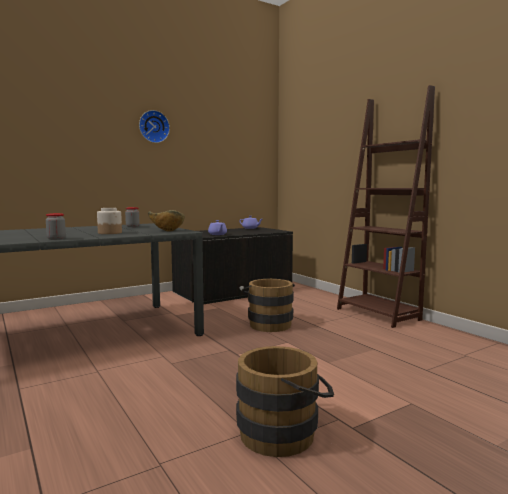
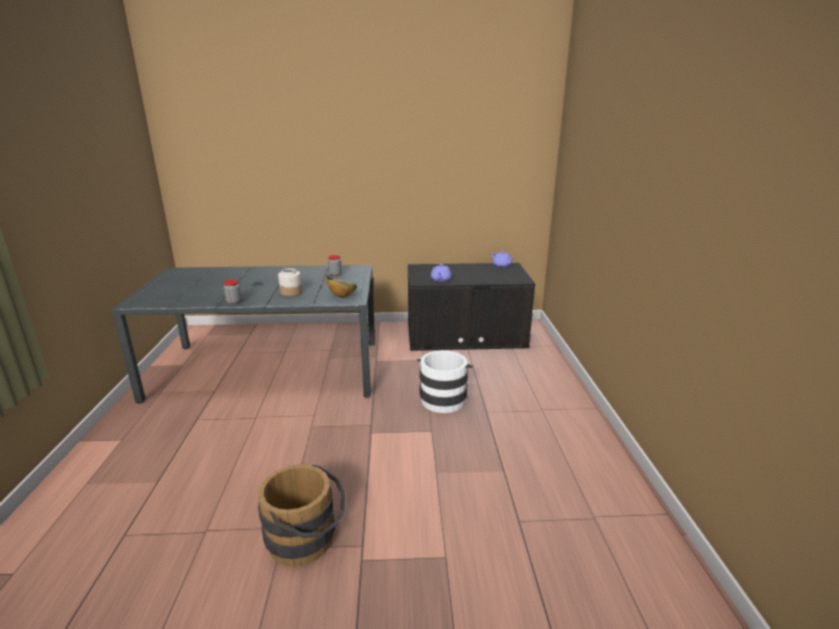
camera: 30 degrees right, 15 degrees up
(153, 126) = (391, 151): wall clock -> none
(268, 324) = (443, 398): brown bucket -> white bucket
(378, 314) = (578, 417): brown bookcase -> none

